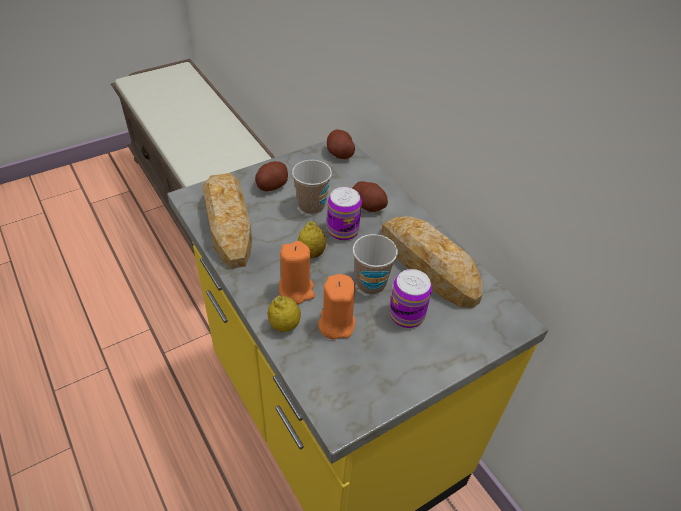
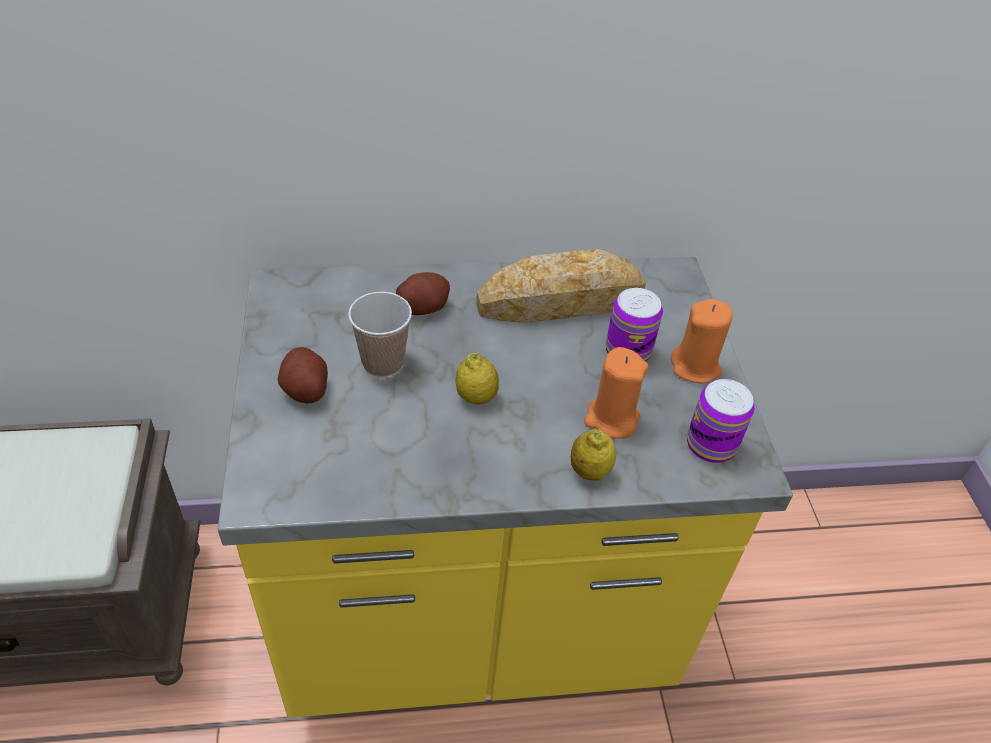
camera: 65 degrees left, 0 degrees up
(228, 223) = (355, 469): bread -> none
(296, 289) = (534, 436): orange candle -> orange candle (695, 367)
(340, 153) = (292, 291): potato -> none
(342, 231) = (453, 350): can -> can (711, 445)
(371, 284) = (563, 362): cup -> none

